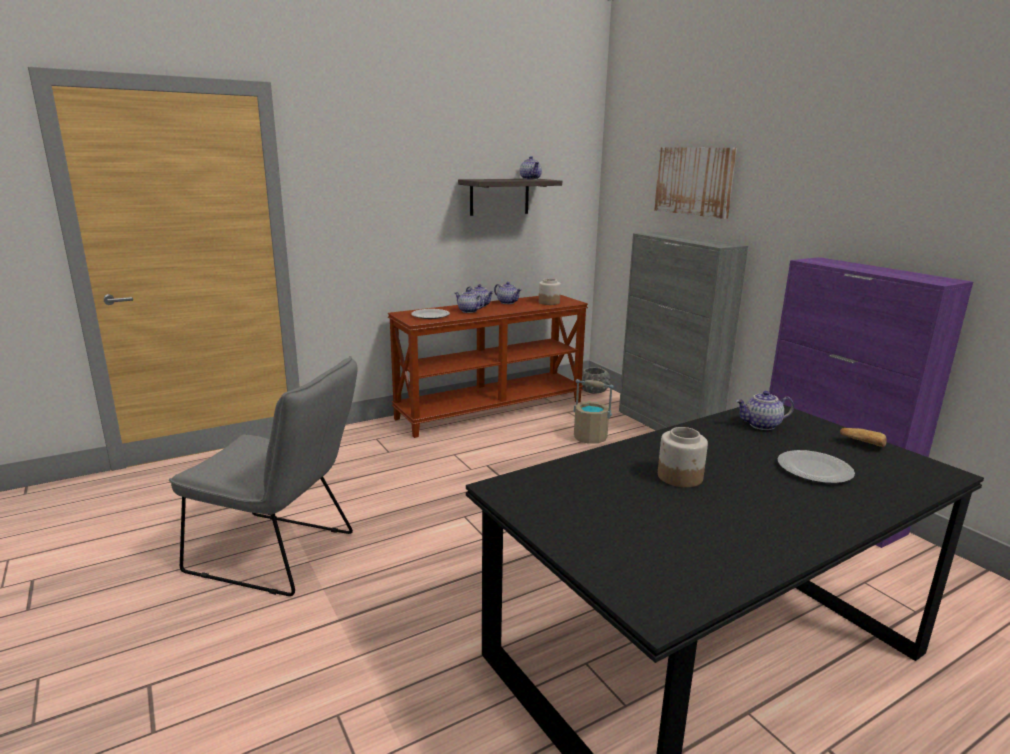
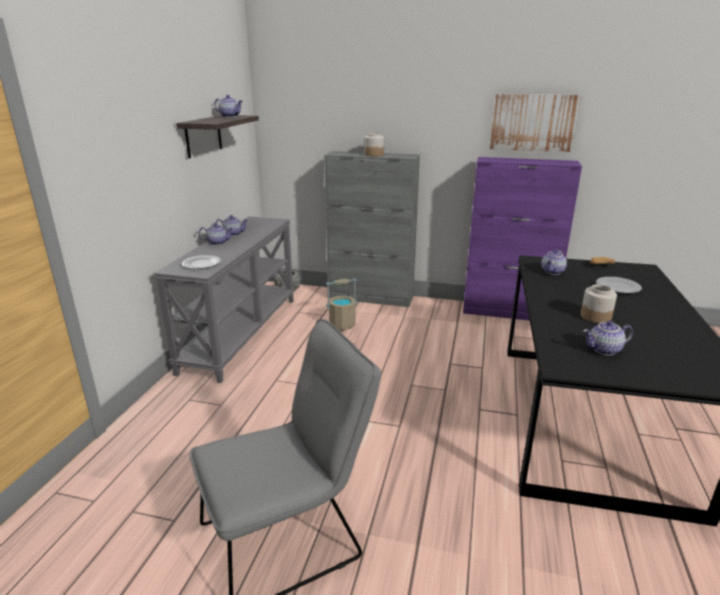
camera: 45 degrees left, 5 degrees up
(468, 311) = (222, 250): teapot -> teapot (604, 350)
(490, 409) = (240, 333): brown console table -> grey console table
(549, 302) = (263, 225): jar -> jar (374, 155)
(694, 181) = (362, 109): picture -> picture (533, 122)

